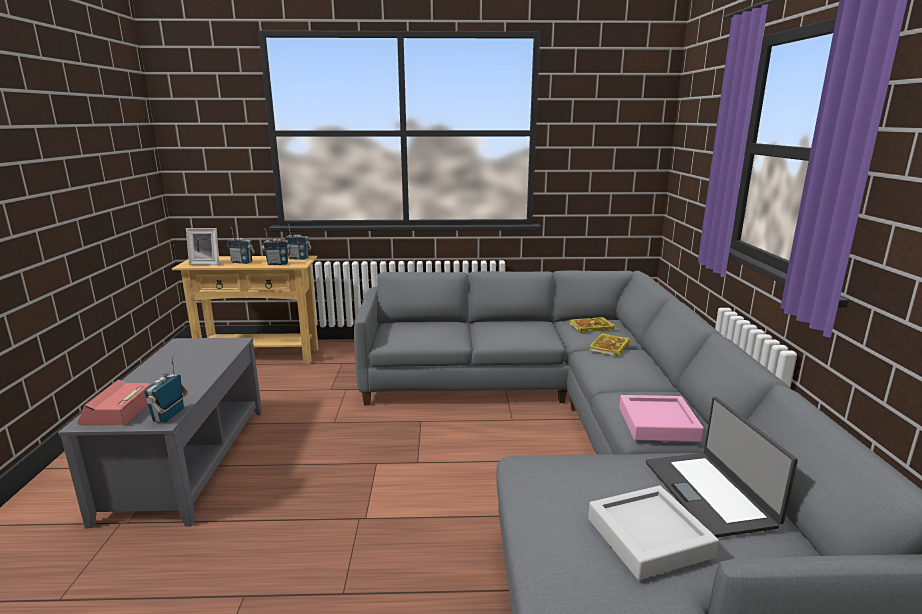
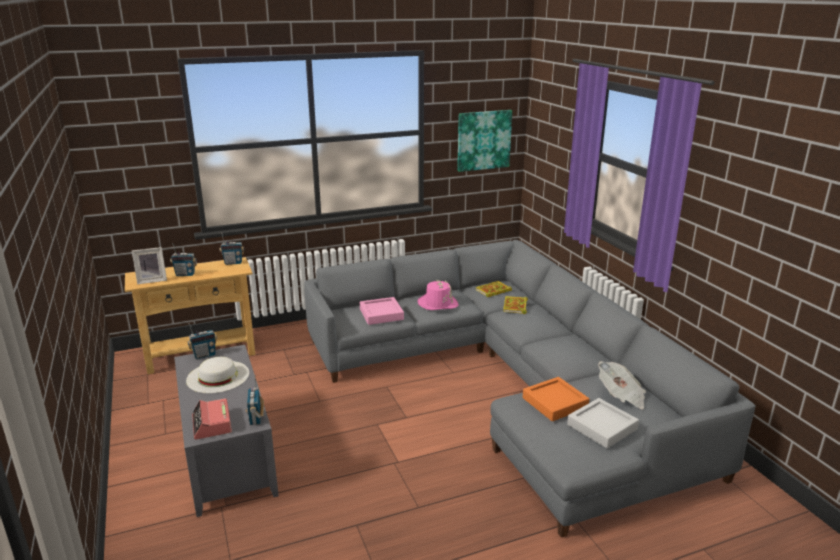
camera: 20 degrees left, 5 degrees up
(188, 363) = (218, 376): none -> white hat
(278, 264) = (222, 272): radio -> radio (204, 355)
(511, 331) = (437, 303): none -> pink hat
(588, 479) = (555, 403): none -> orange tray
(613, 149) = (483, 140): none -> picture
(658, 424) = (574, 360): pink tray -> pink tray (381, 314)
(709, 493) = (621, 396): laptop -> newspaper

